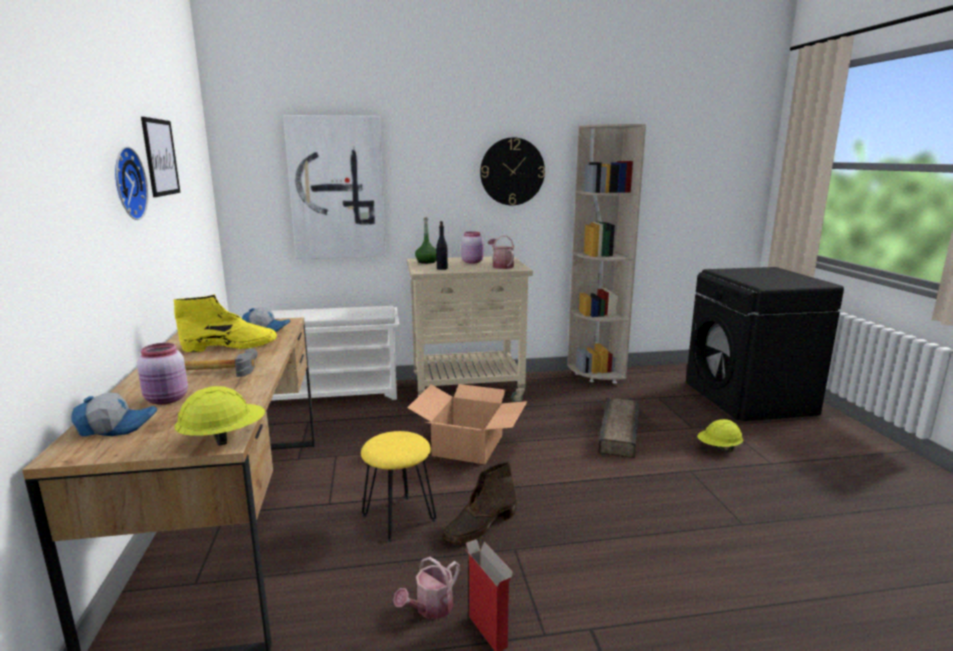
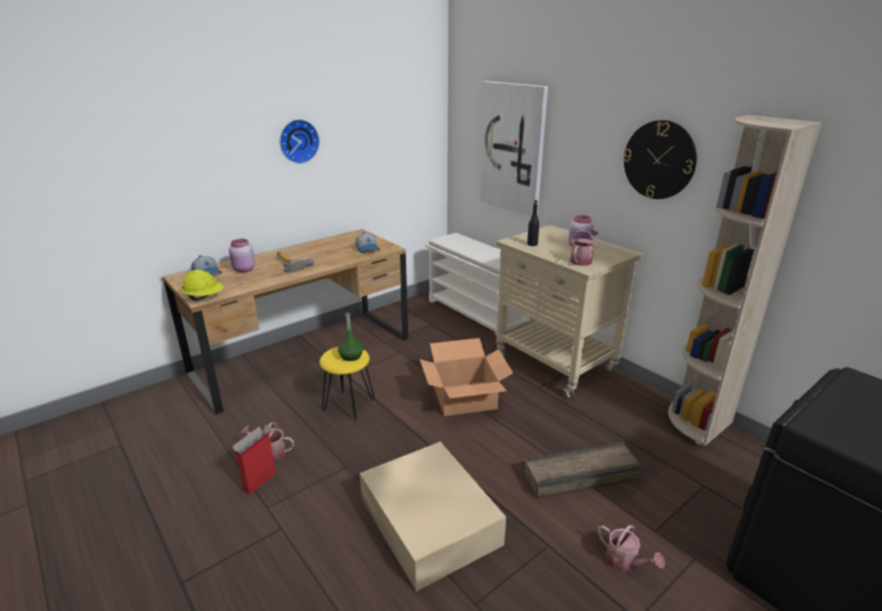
camera: 60 degrees right, 10 degrees up
(160, 157) = (353, 120): picture -> none
(231, 346) = (331, 252): yellow boot -> none
(426, 262) = (548, 233): green bottle -> green bottle (351, 356)
(480, 526) = (362, 442): brown boot -> none
(632, 517) = (429, 520): none -> beige storage box
(719, 448) = (625, 562): yellow hard hat -> watering can

